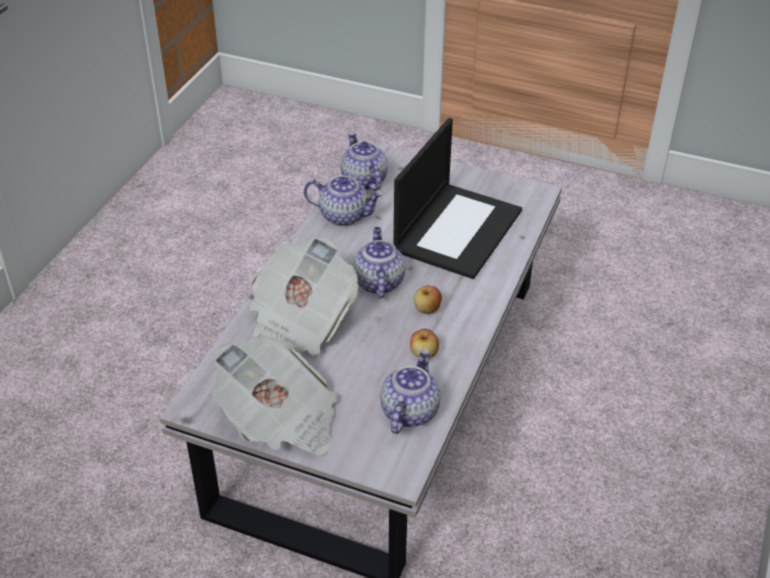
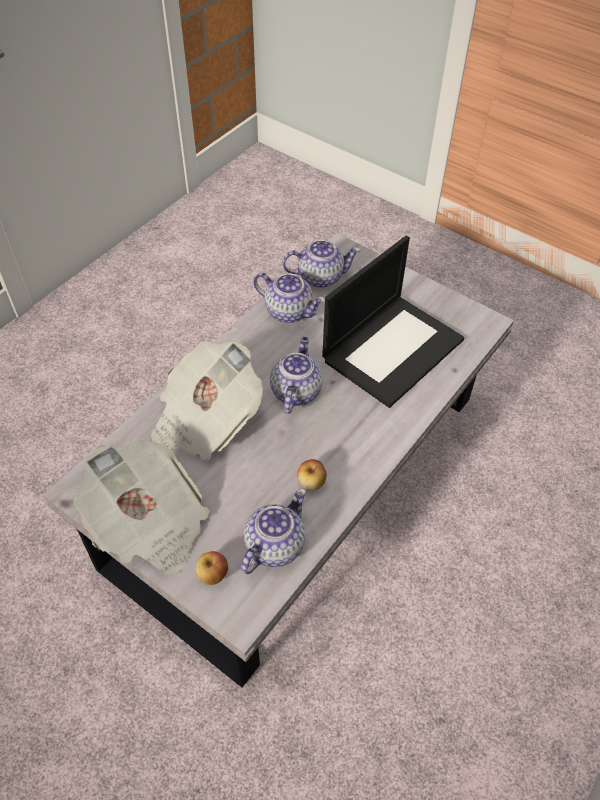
camera: 15 degrees right, 10 degrees up
(363, 180) = (320, 276): teapot -> teapot turned 90 degrees clockwise
(427, 309) = (332, 432): apple -> apple (213, 574)

